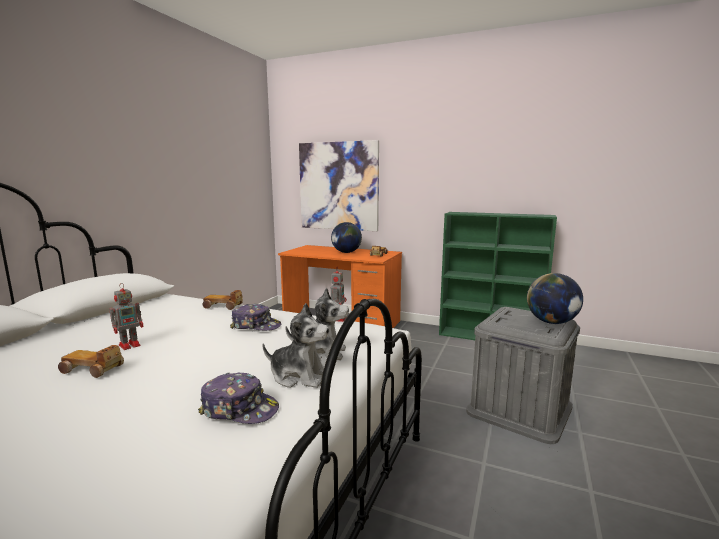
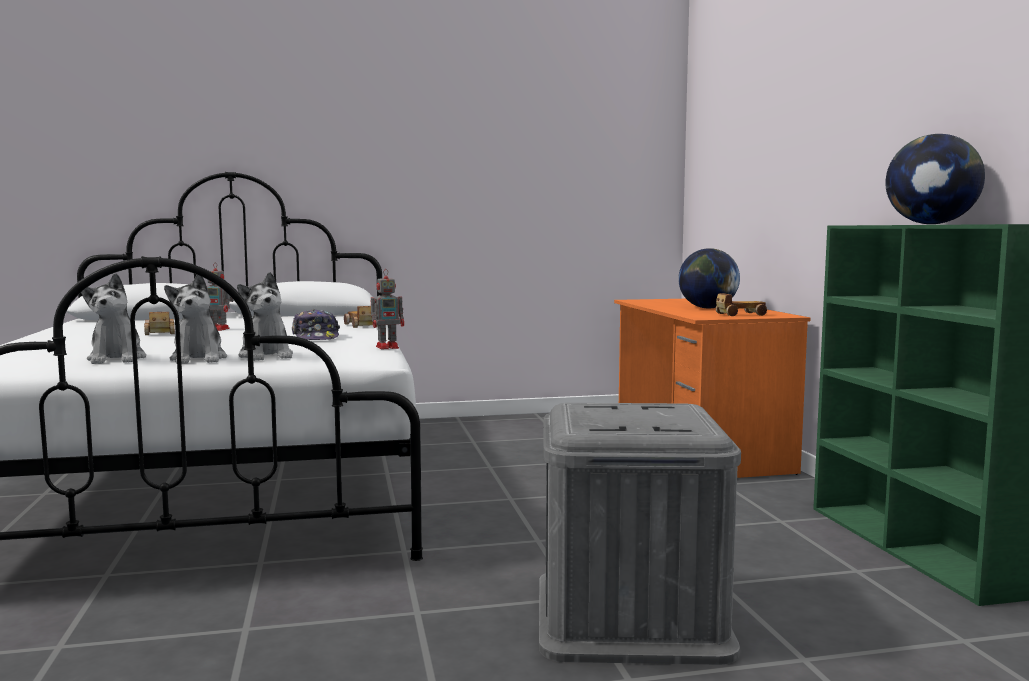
camera: 55 degrees right, 5 degrees down
(240, 409) = (117, 359): cap -> plush toy
(338, 186) = (745, 183): picture -> none
(551, 322) = (656, 426): globe -> globe (931, 224)

